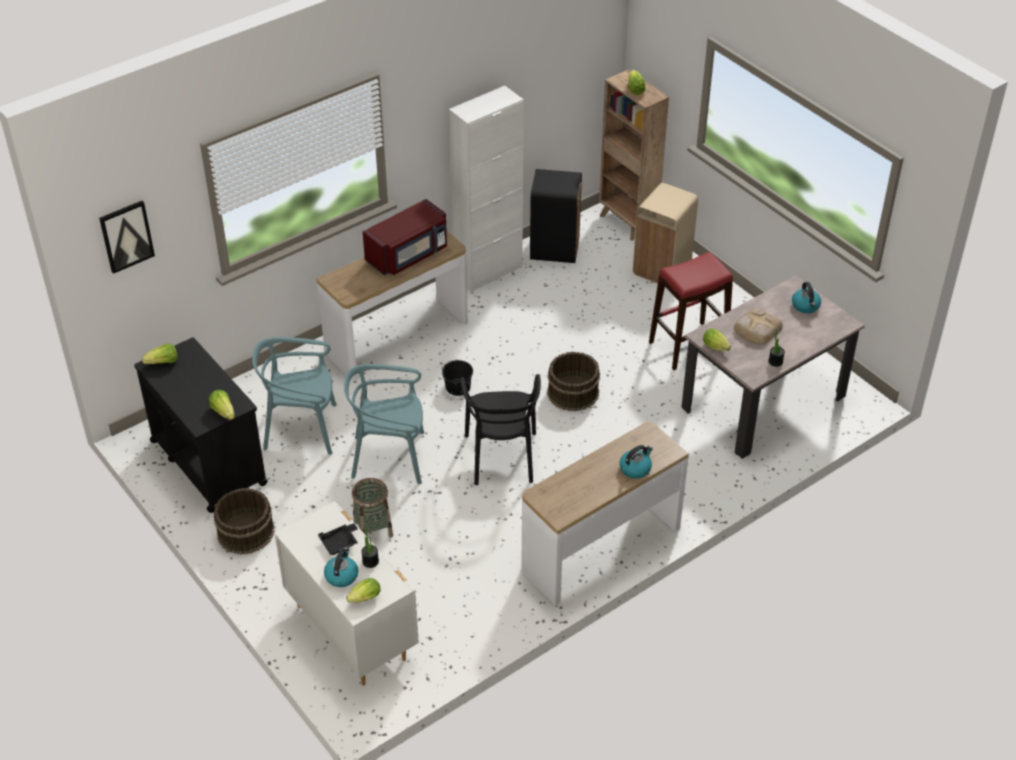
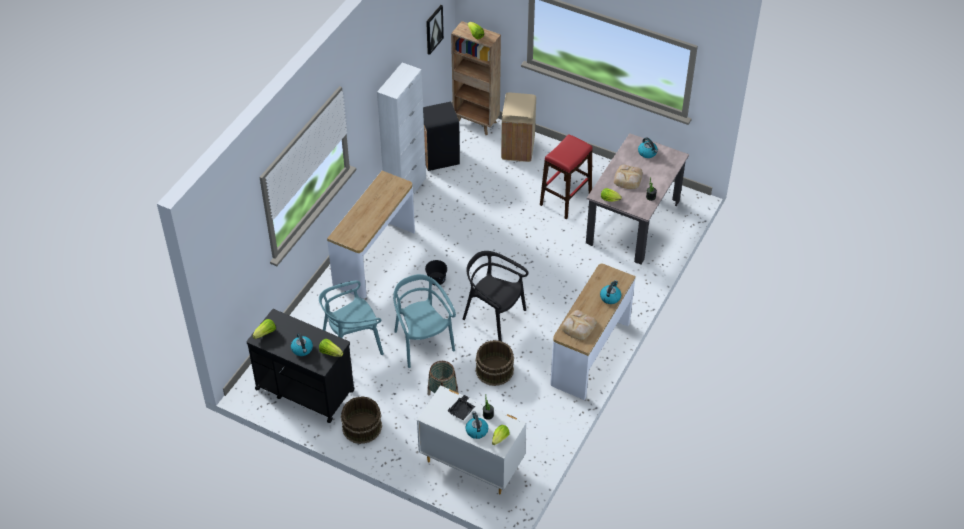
camera: 25 degrees left, 5 degrees up
(126, 236) = (228, 257): picture -> picture (434, 29)
(192, 396) = (302, 349): none -> kettle
(389, 457) = (422, 343): turquoise chair -> turquoise chair turned 90 degrees clockwise
(408, 255) = (377, 200): red microwave -> none
(501, 457) = (494, 316): black chair -> black chair turned 150 degrees clockwise
(565, 491) = (578, 327): none -> bread
(572, 392) = (512, 256): brown bucket -> brown bucket (494, 370)

